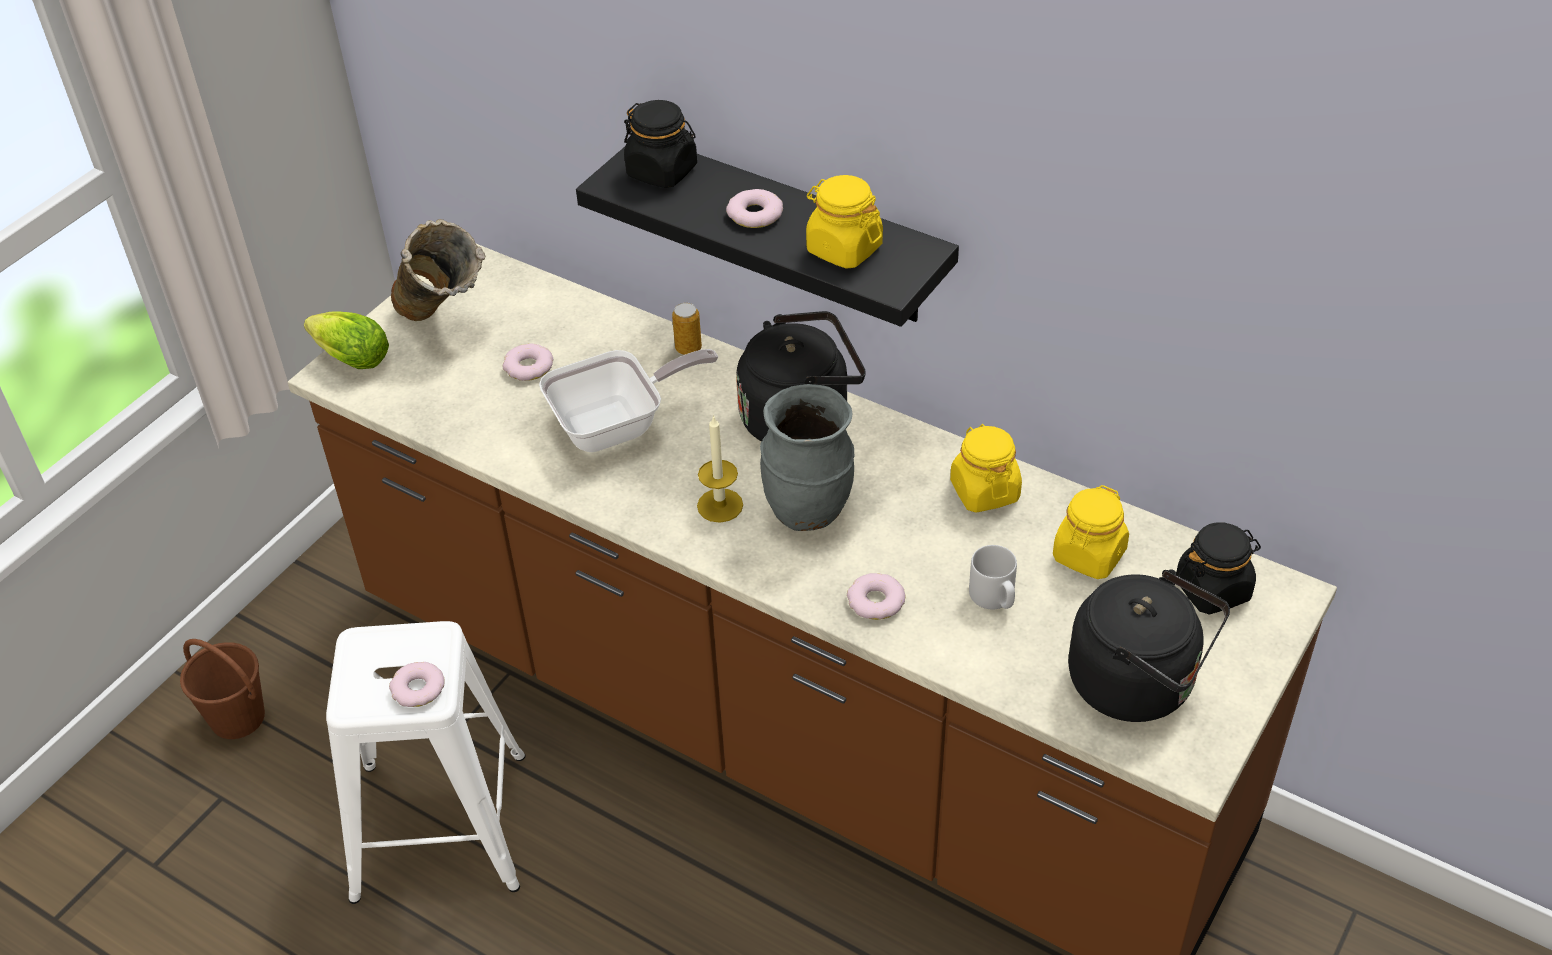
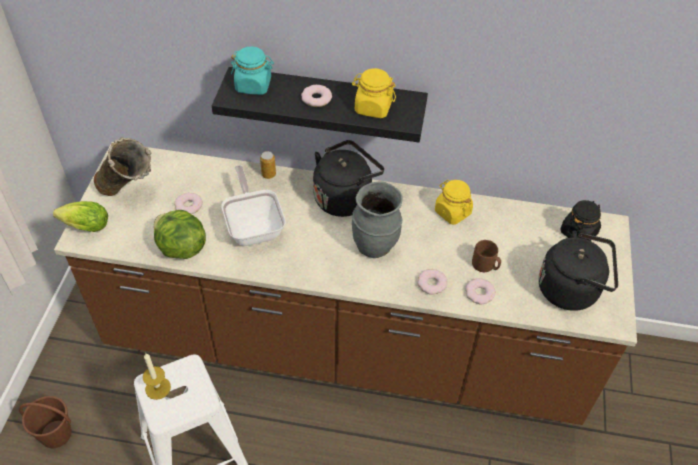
camera: 25 degrees left, 5 degrees up
(418, 689) = (194, 398): donut -> donut (479, 293)
(481, 431) = (181, 248): none -> lettuce
(618, 426) = (254, 226): frying pan -> frying pan turned 60 degrees counterclockwise
(662, 171) = (253, 85): black jar -> turquoise jar
(720, 505) = (329, 255): candle -> candle (158, 388)
(994, 598) = (485, 265): grey mug -> brown mug
(1089, 555) = (516, 231): yellow jar -> none

